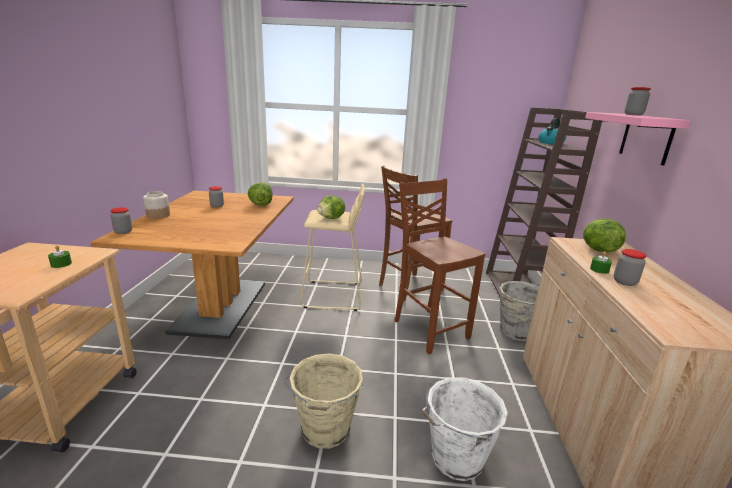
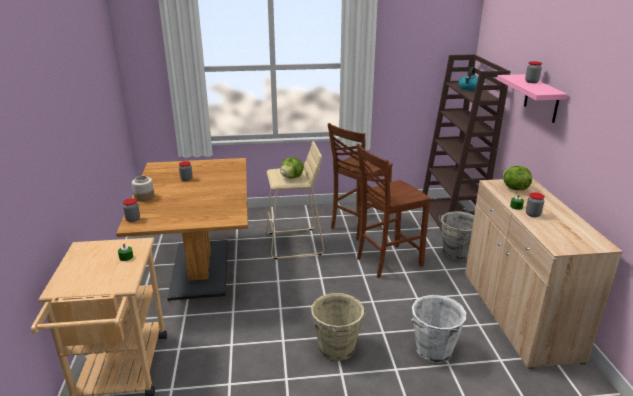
camera: 10 degrees left, 5 degrees up
(261, 204) = (224, 172): lettuce -> none
(429, 329) = (387, 261): brown chair -> brown chair turned 75 degrees counterclockwise

